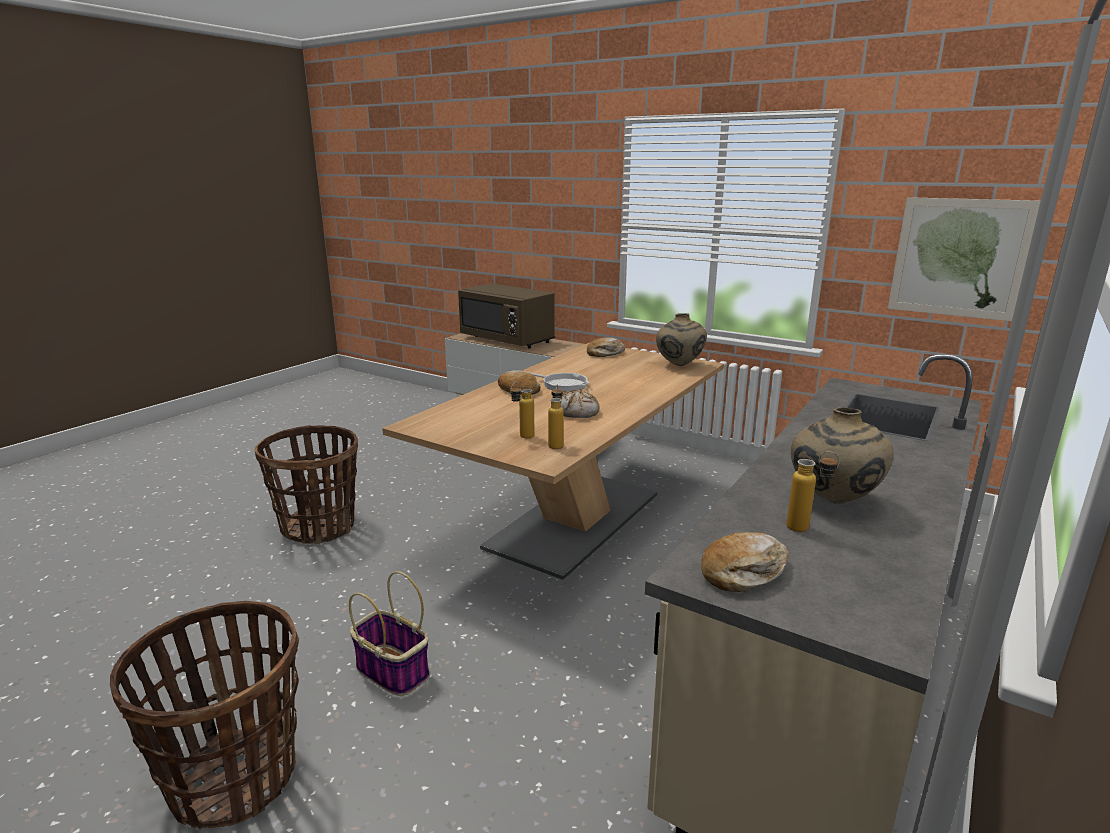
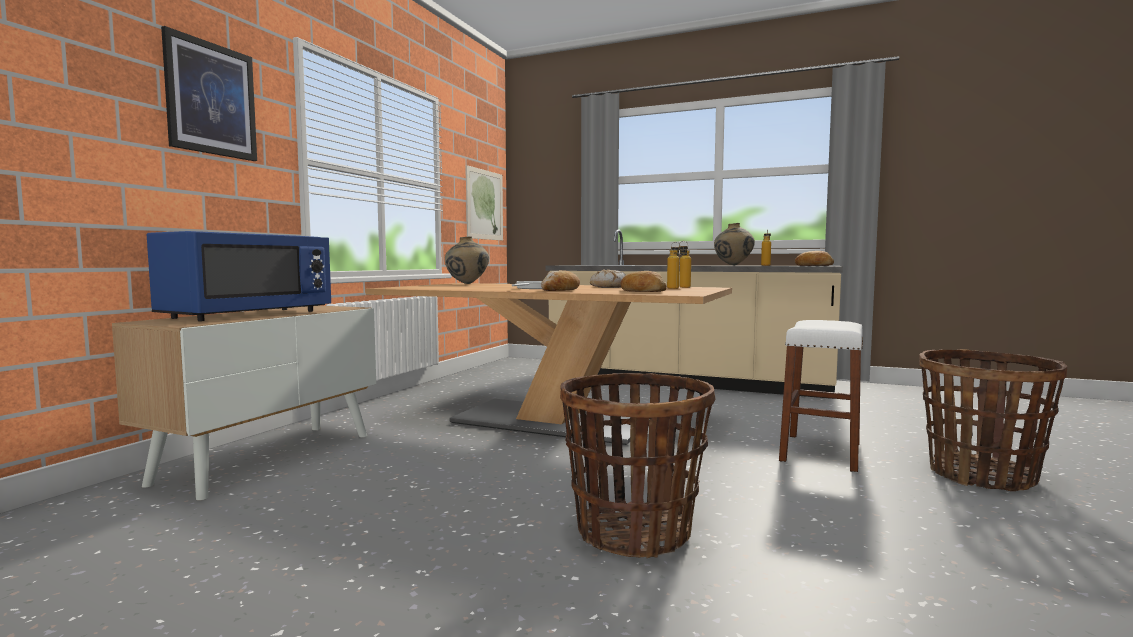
camera: 100 degrees left, 15 degrees down
(391, 670) = (820, 452): basket -> white stool
(507, 340) = (248, 315): brown microwave -> blue microwave
(556, 191) = (211, 99): none -> picture
(605, 353) = (421, 287): bread -> bread (642, 291)

